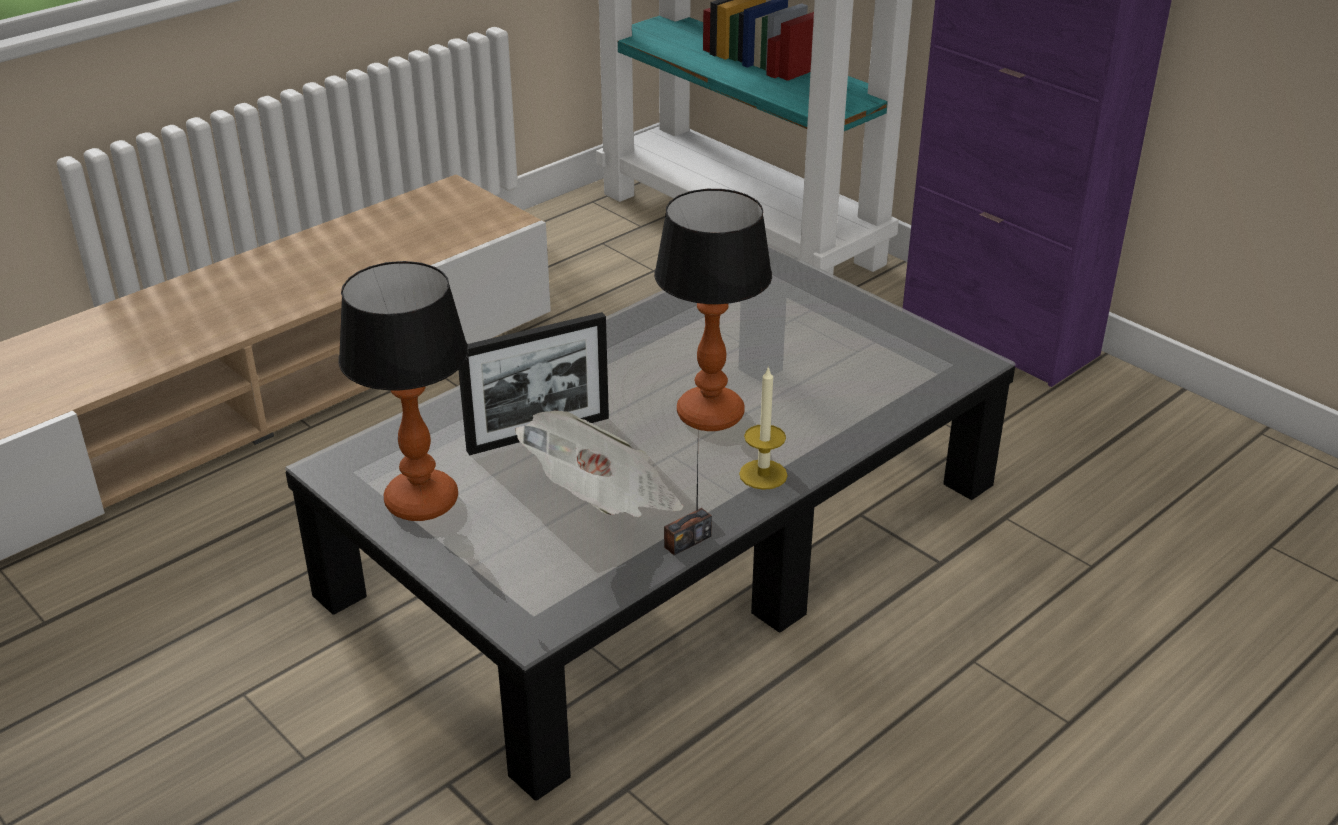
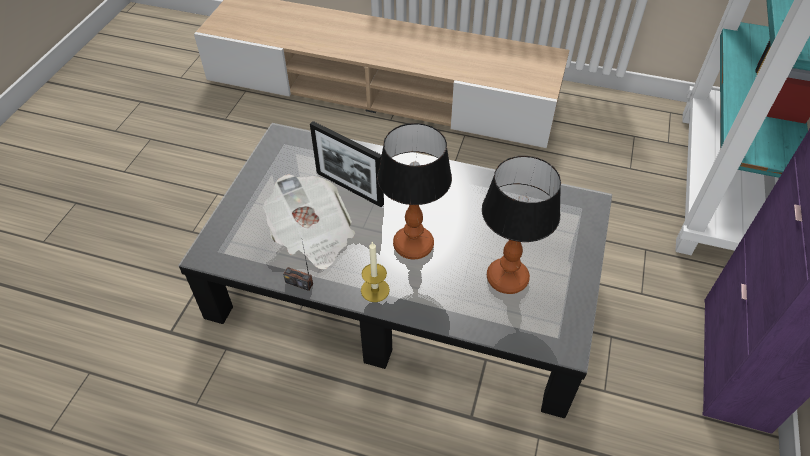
camera: 60 degrees right, 15 degrees up
(422, 503) = (272, 176): table lamp -> table lamp (507, 279)

